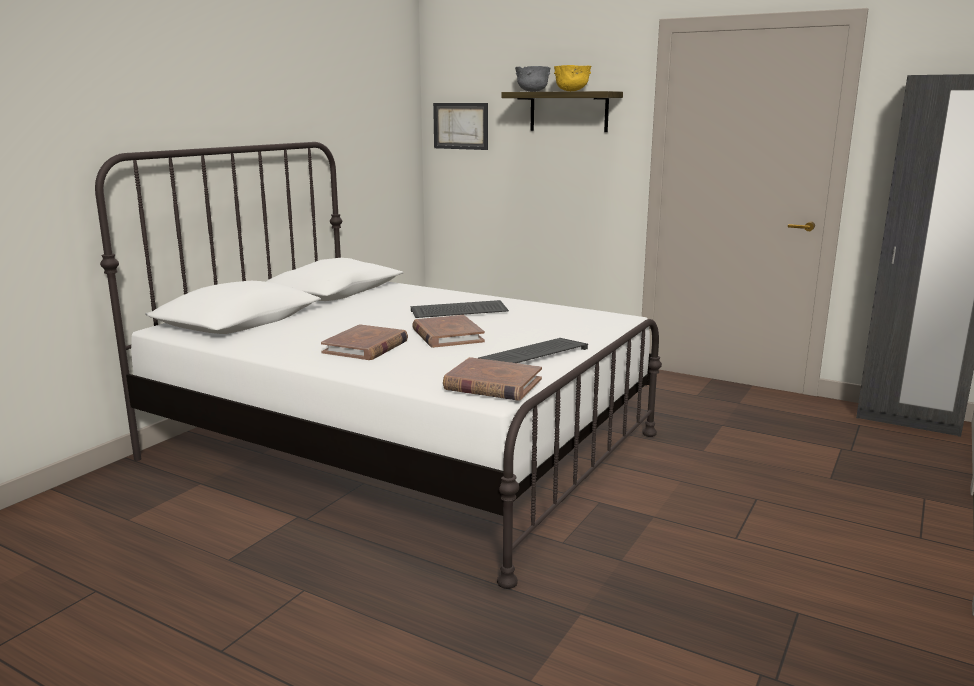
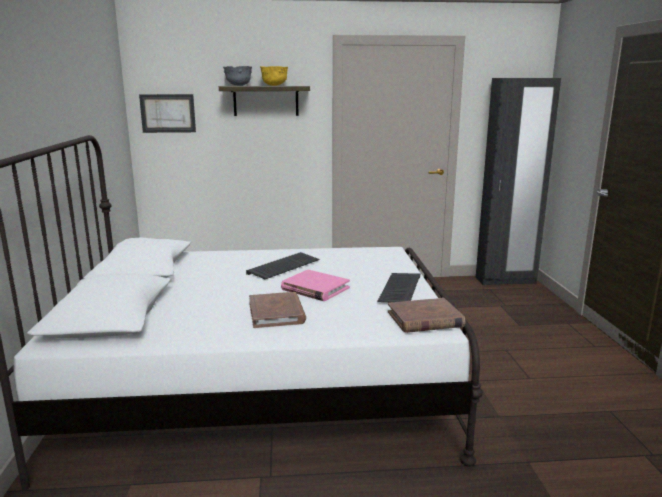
camera: 35 degrees left, 0 degrees up
(447, 335) = (315, 288): brown book -> pink book

